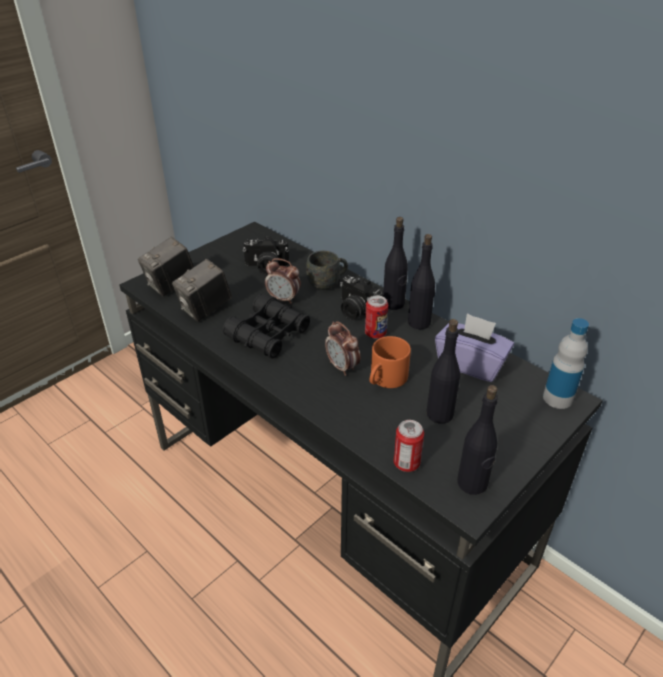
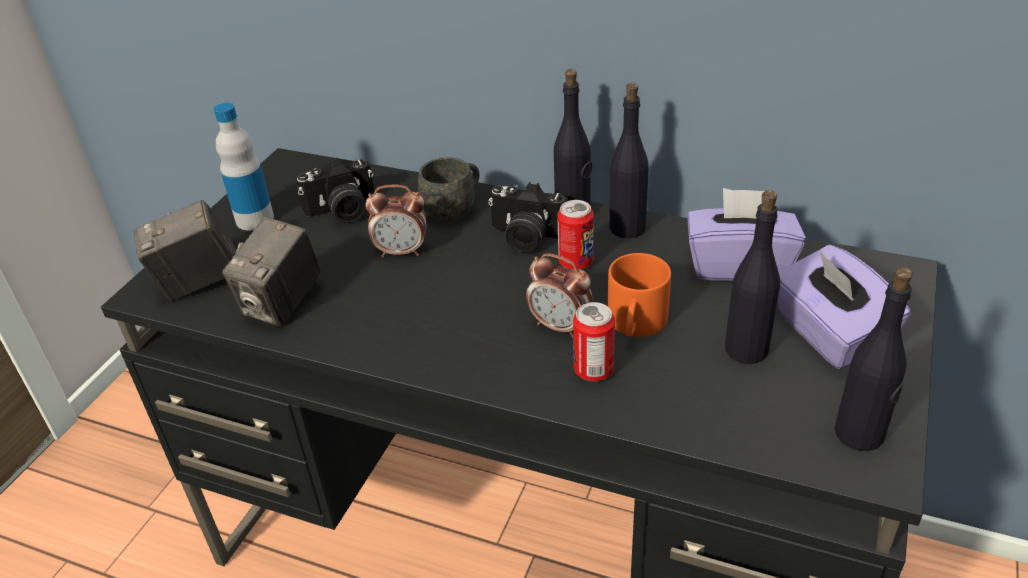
camera: 20 degrees left, 0 degrees up
(171, 286) = (198, 283): camera -> camera turned 45 degrees clockwise
(268, 334) = (412, 312): black binoculars -> none
(406, 463) = (750, 438): can -> can (593, 370)
(496, 421) = (829, 334): none -> purple tissue box
(557, 398) = (882, 276): bottle -> bottle (255, 219)

